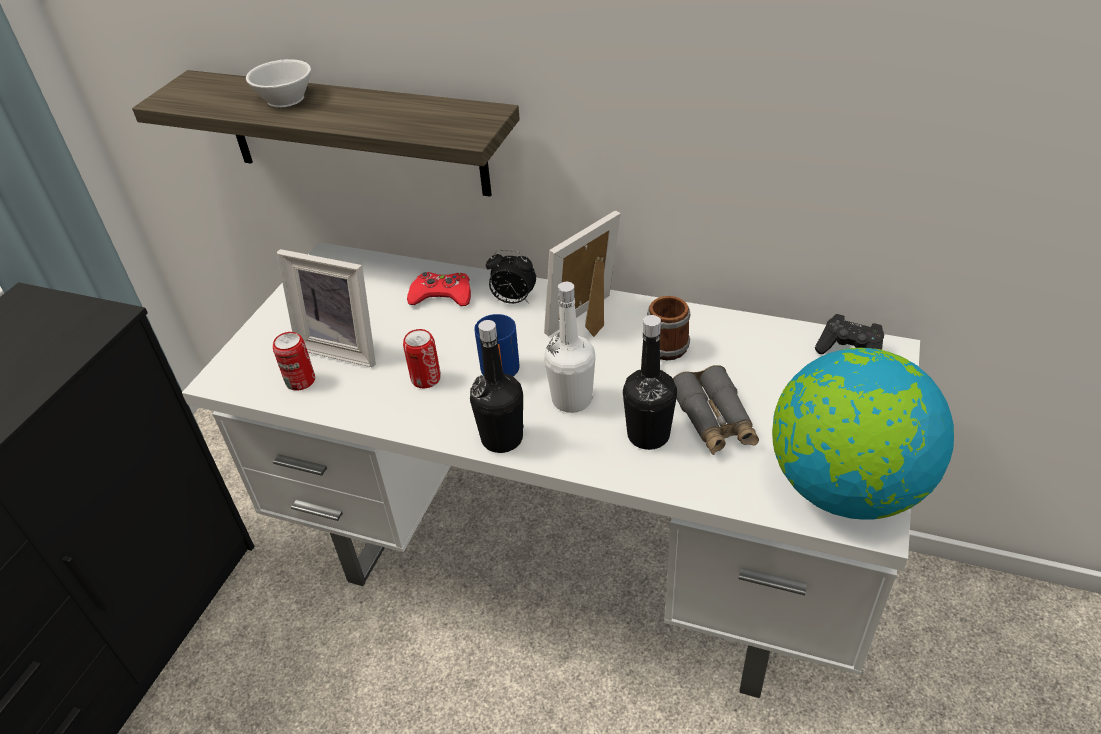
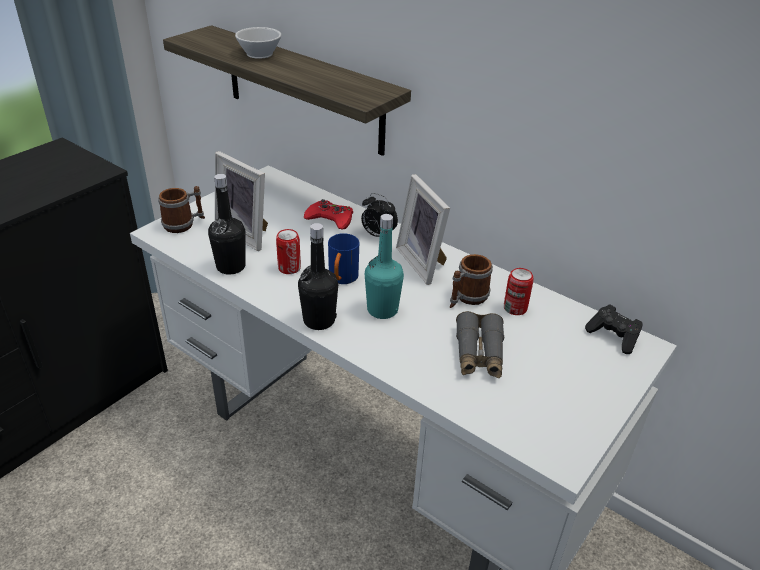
camera: 15 degrees right, 5 degrees down
(251, 358) = (184, 224): none -> mug
(300, 381) = (207, 246): can -> can (515, 308)
(572, 399) = (382, 310): white bottle -> turquoise bottle
(589, 321) = (424, 263): picture frame -> picture frame turned 90 degrees counterclockwise
(648, 435) = (424, 349): black bottle -> black bottle (231, 266)
(844, 488) = (553, 429): globe -> none

